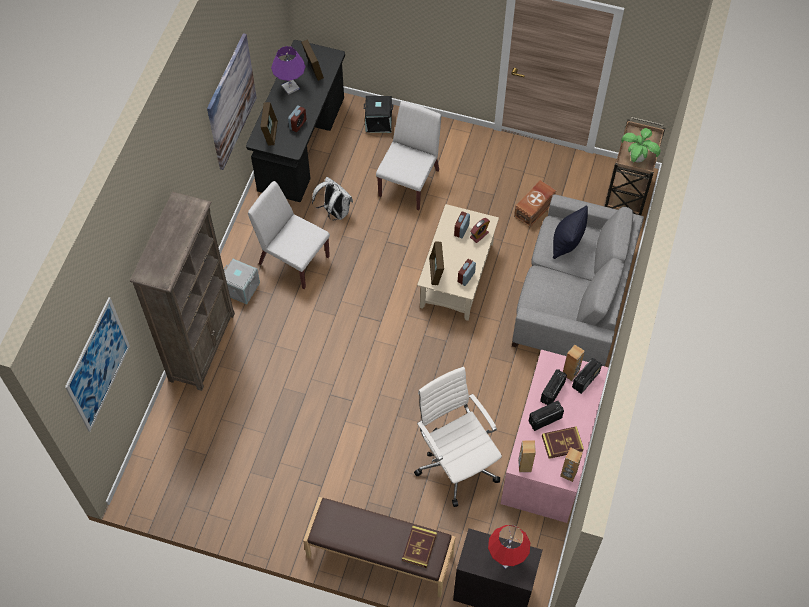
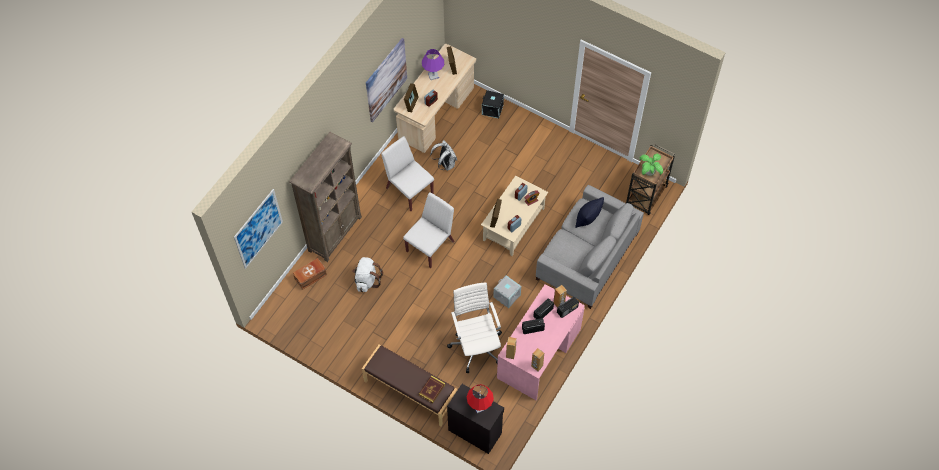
camera: 15 degrees right, 0 degrees up
(240, 288) = (370, 201): grey storage box -> grey storage box (506, 296)
(268, 404) = (367, 280): none -> white backpack
(301, 144) = (436, 114): black desk -> beige desk
(409, 182) = (501, 155): white chair -> white chair (430, 246)
(535, 209) = (580, 191): brown storage box -> brown storage box (311, 277)
(562, 443) = (539, 346): book -> none

